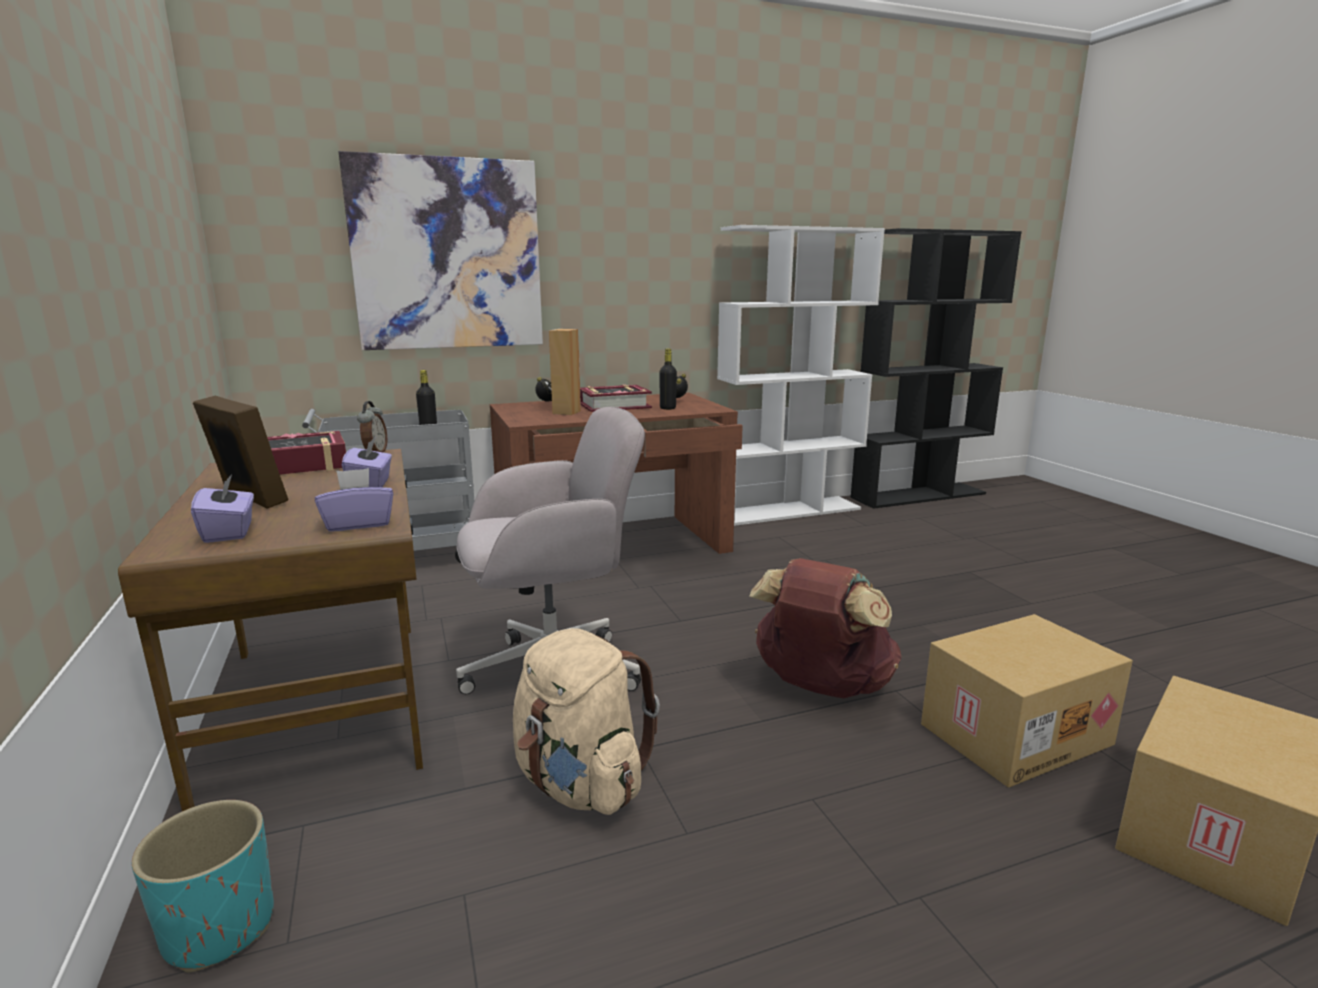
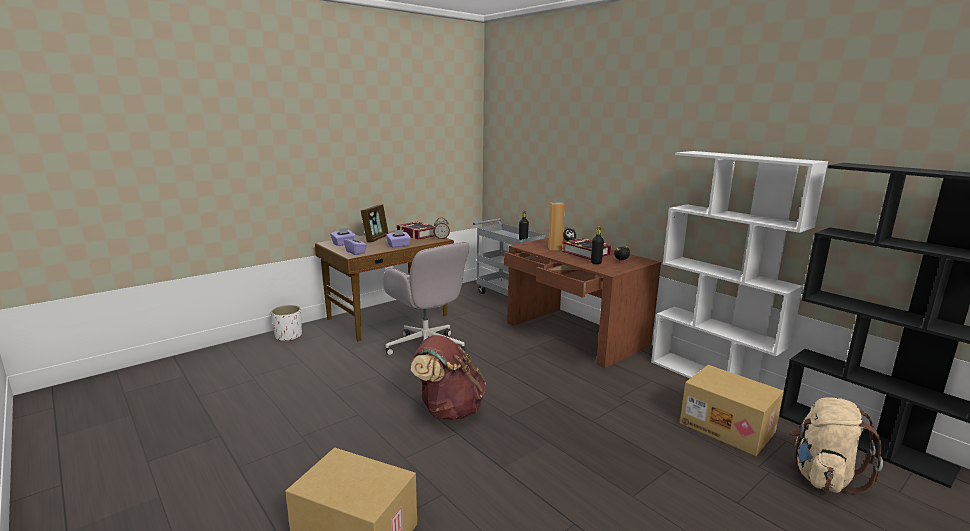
camera: 70 degrees right, 0 degrees up
(218, 928) = (288, 336): turquoise planter -> white planter
(447, 255) = (551, 156): picture -> none
(580, 783) = (356, 367): beige backpack -> beige backpack (823, 476)
(1014, 732) = (430, 472): cardboard box -> cardboard box (728, 427)

